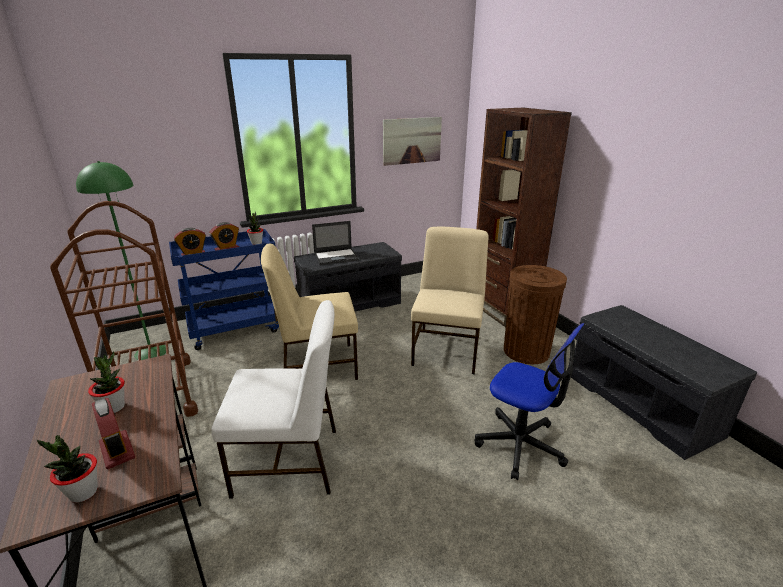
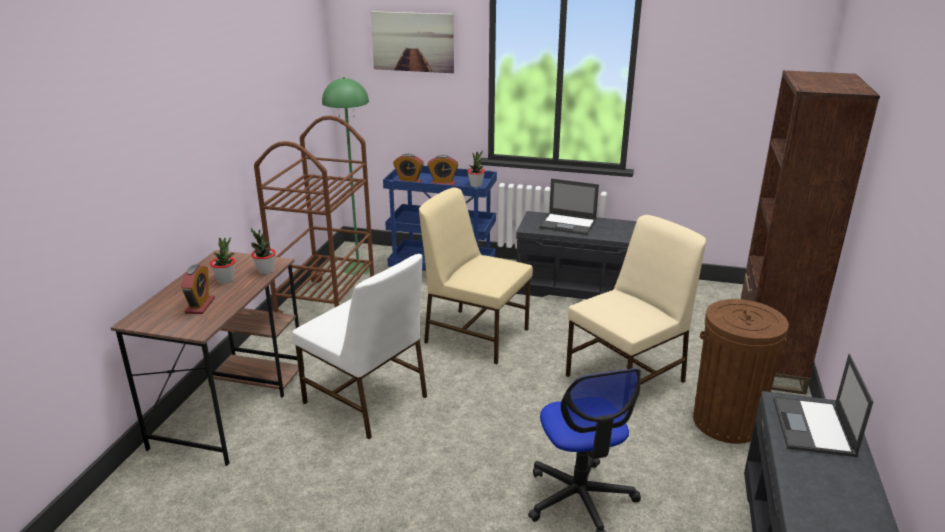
camera: 40 degrees right, 0 degrees up
(83, 492) = (164, 319): potted plant -> potted plant (265, 271)
(412, 140) = (722, 94): picture -> picture (413, 42)
(631, 325) = (814, 427): none -> laptop

